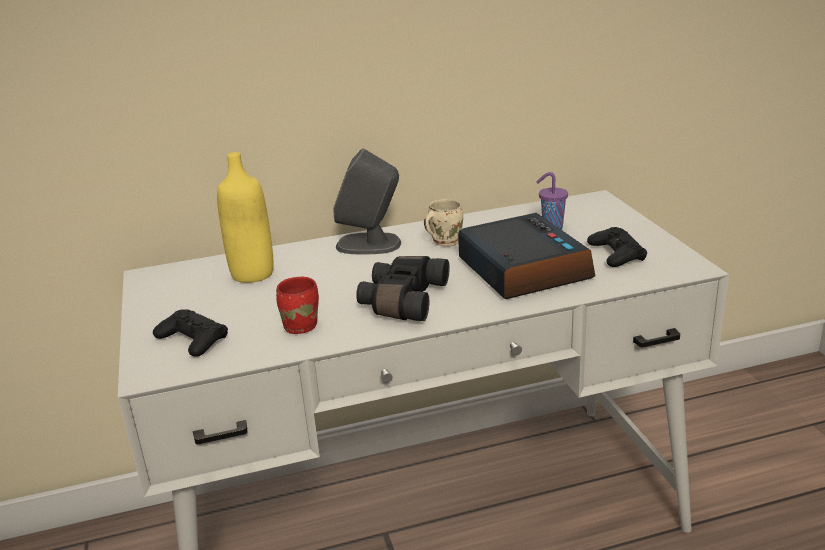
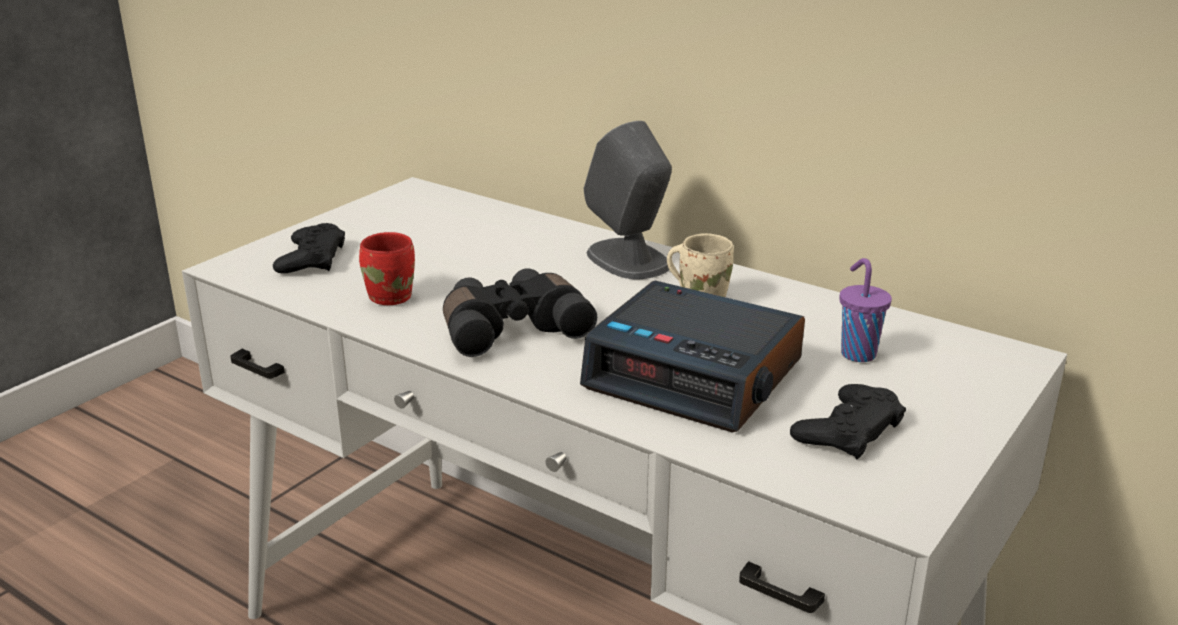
camera: 50 degrees right, 0 degrees up
(252, 274) = (476, 231): yellow bottle -> none
(522, 269) = (696, 374): alarm clock -> alarm clock turned 90 degrees clockwise

